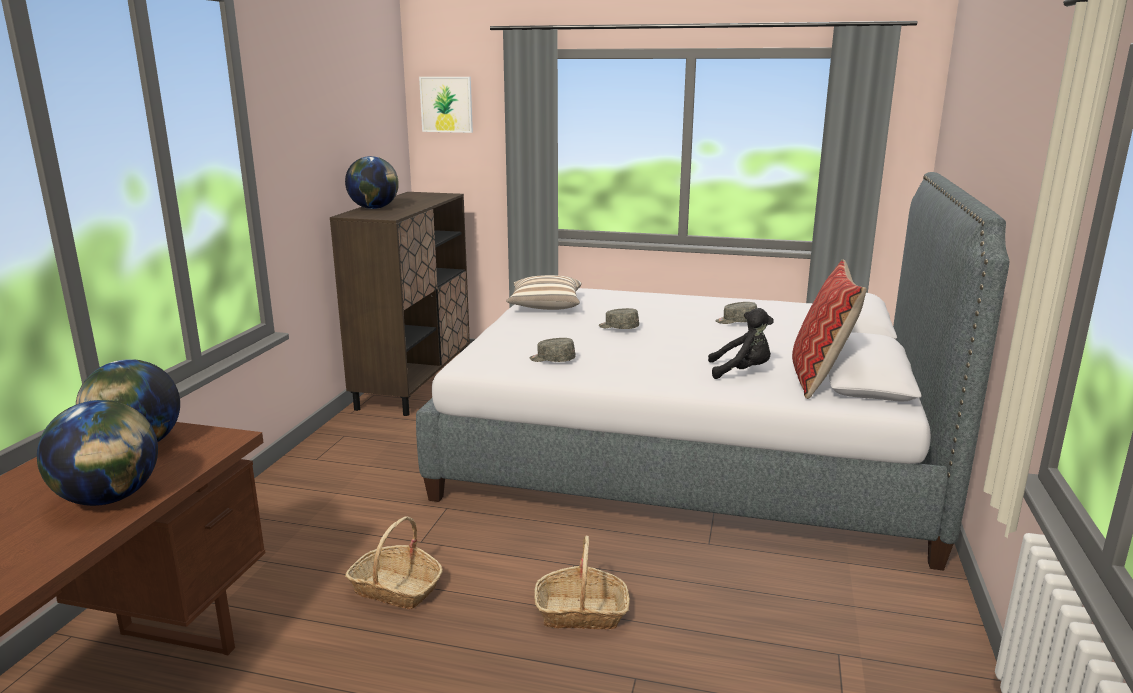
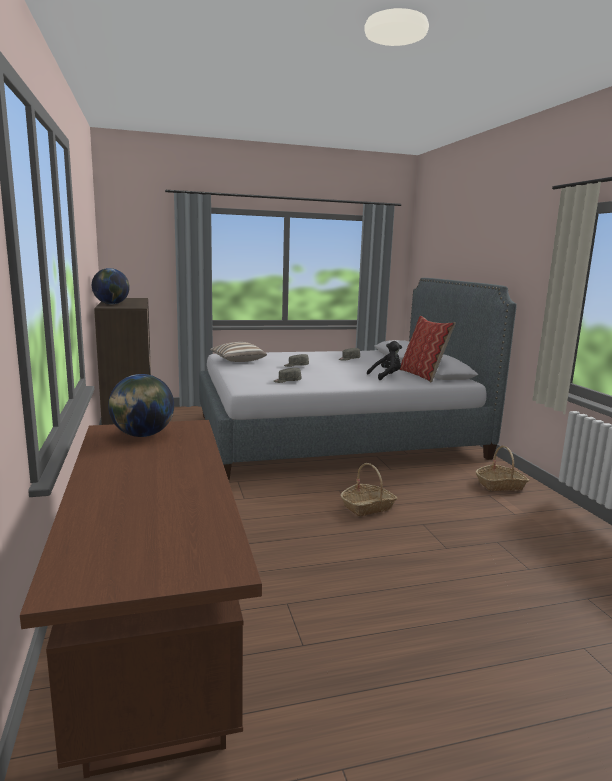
camera: 30 degrees left, 5 degrees down
(109, 498) = (183, 455): globe -> none
(396, 589) = (259, 521): basket -> basket (500, 485)
(446, 104) = (128, 239): picture -> none

